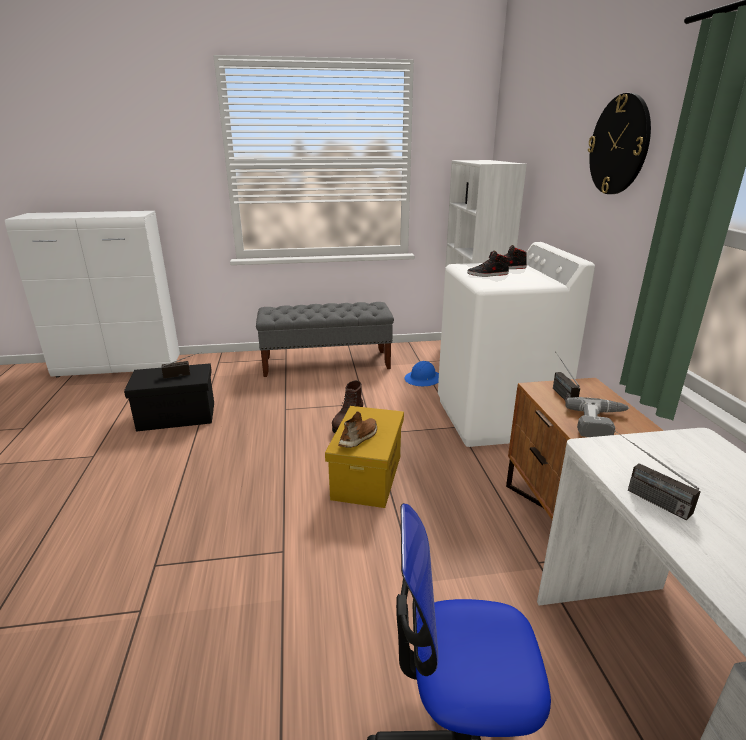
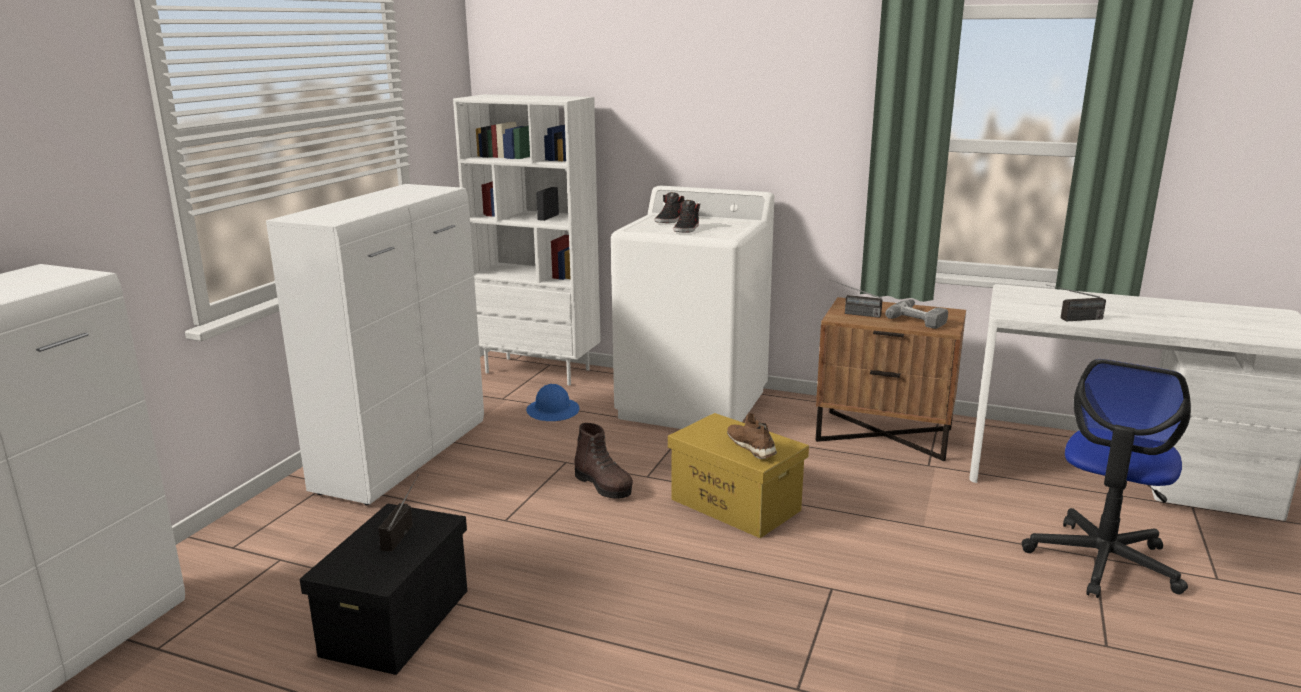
camera: 60 degrees left, 5 degrees down
(327, 363) = (404, 456): grey bench -> white cabinet
(619, 145) = (770, 74): wall clock -> none

